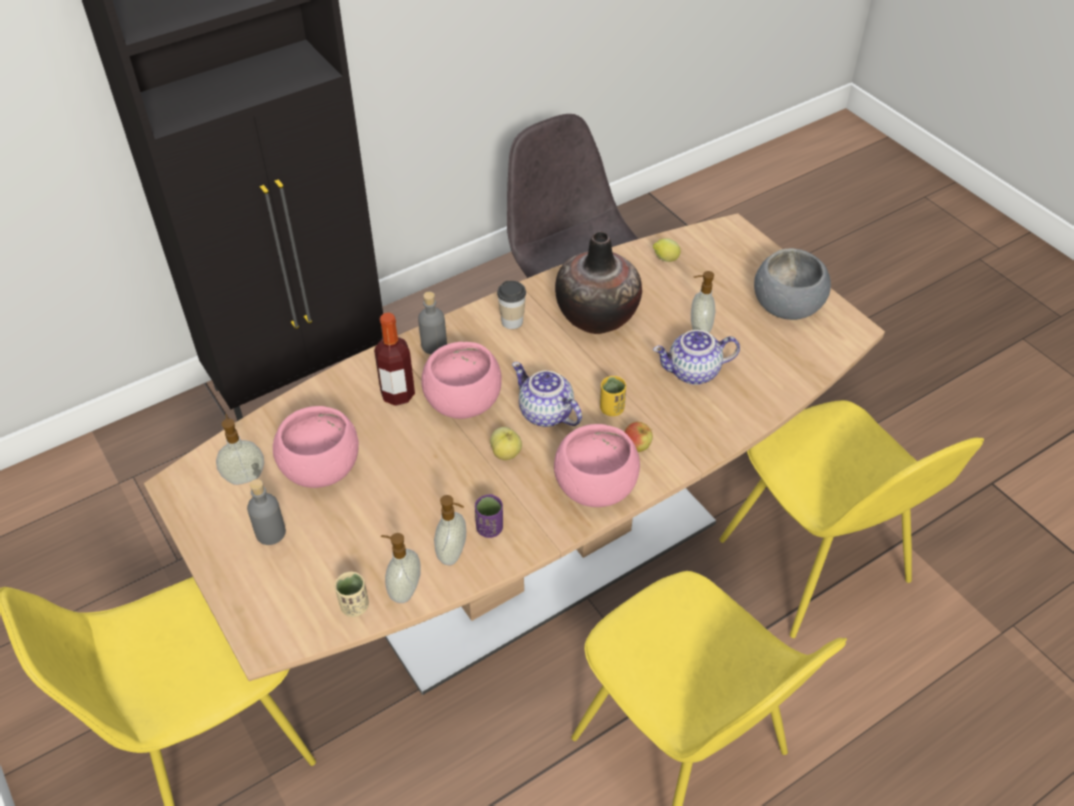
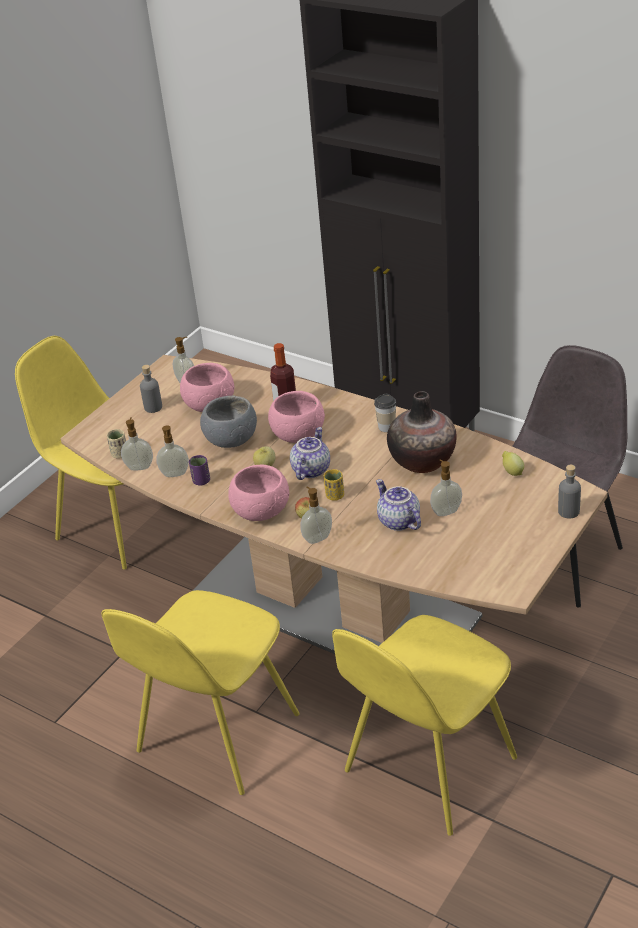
camera: 70 degrees right, 10 degrees down
(434, 345) = (339, 405): grey bottle -> grey bottle (568, 511)
(681, 450) = (317, 538): none -> soap dispenser
(787, 305) = (512, 547): grey bowl -> grey bowl (231, 439)

